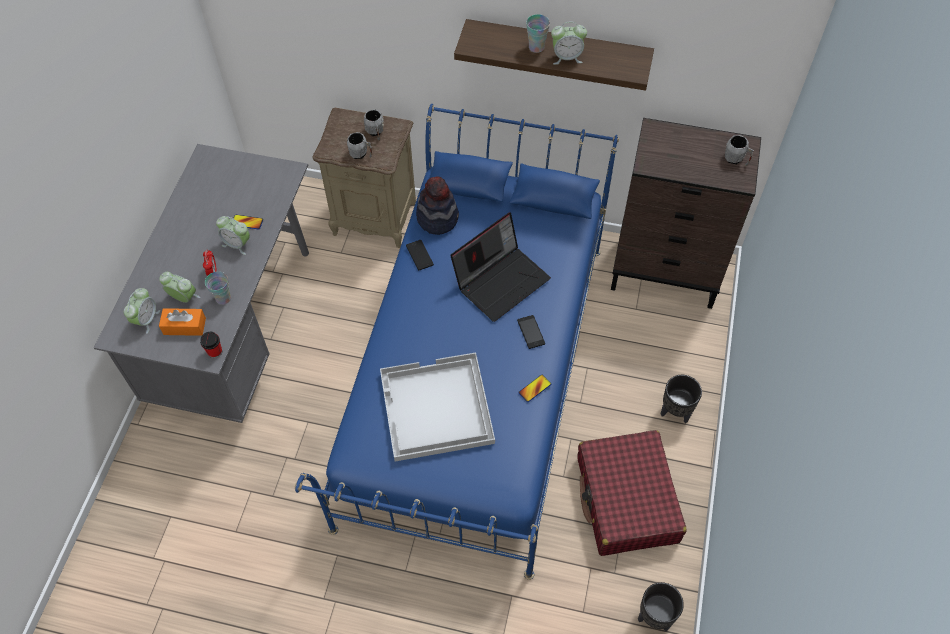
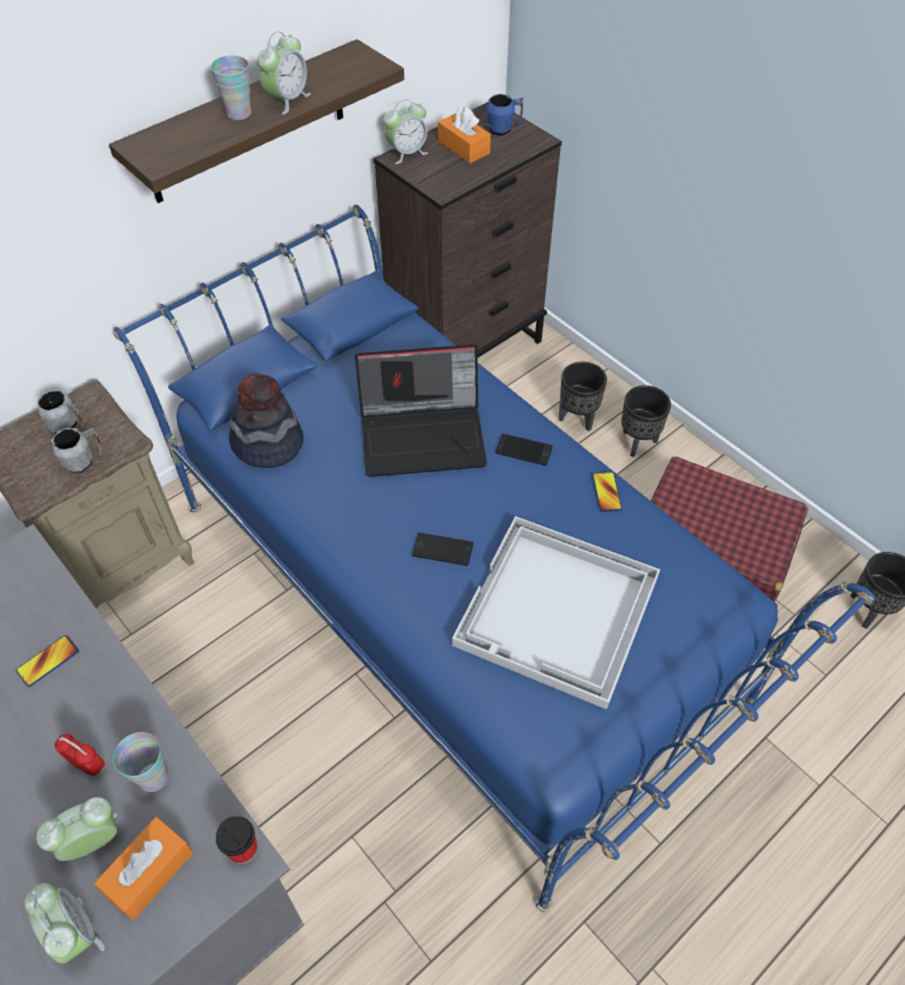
camera: 55 degrees left, 5 degrees down
(237, 244) = (73, 698): alarm clock -> alarm clock (407, 153)
(419, 255) = (306, 495): phone -> phone (442, 549)
(501, 280) = (424, 435): laptop -> laptop turned 90 degrees clockwise
(665, 367) = (578, 418): none -> black planter
(697, 151) = (463, 147): none -> orange tissue box
(736, 159) = (504, 129): grey mug -> blue mug

